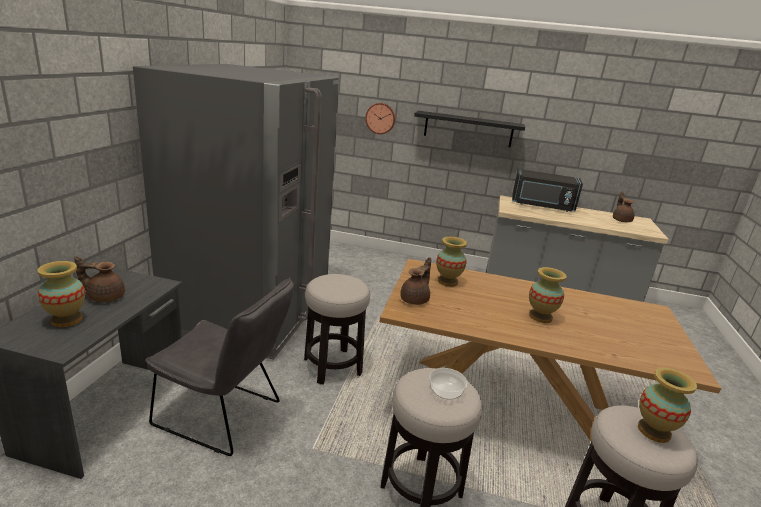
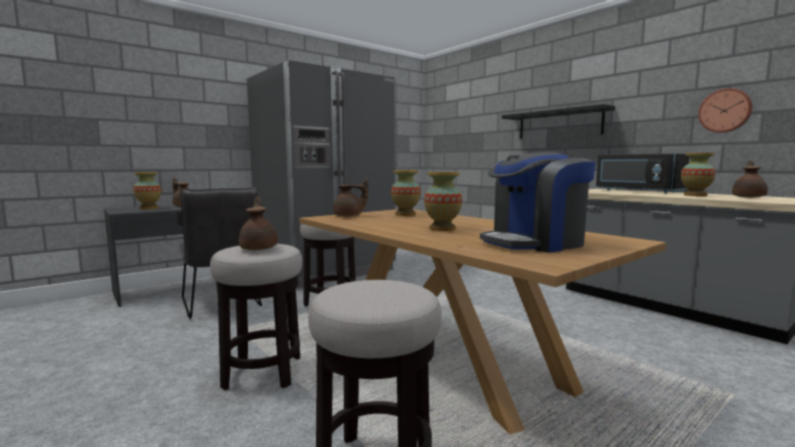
camera: 40 degrees right, 15 degrees down
(380, 118) = (486, 130): wall clock -> wall clock (725, 111)
(446, 391) = (259, 248): bowl -> brown teapot
(632, 332) = (535, 243): none -> coffee machine
(653, 431) = (382, 292): vase -> vase (695, 195)

